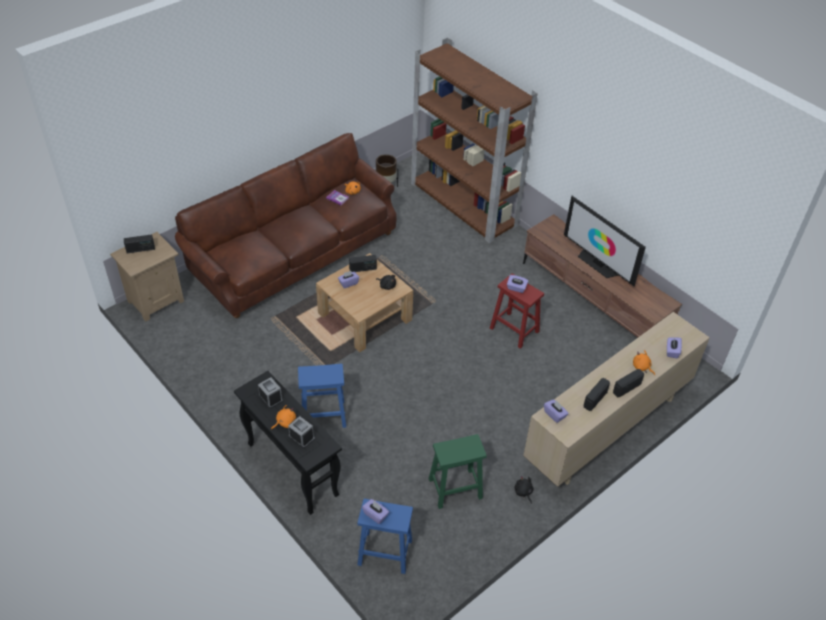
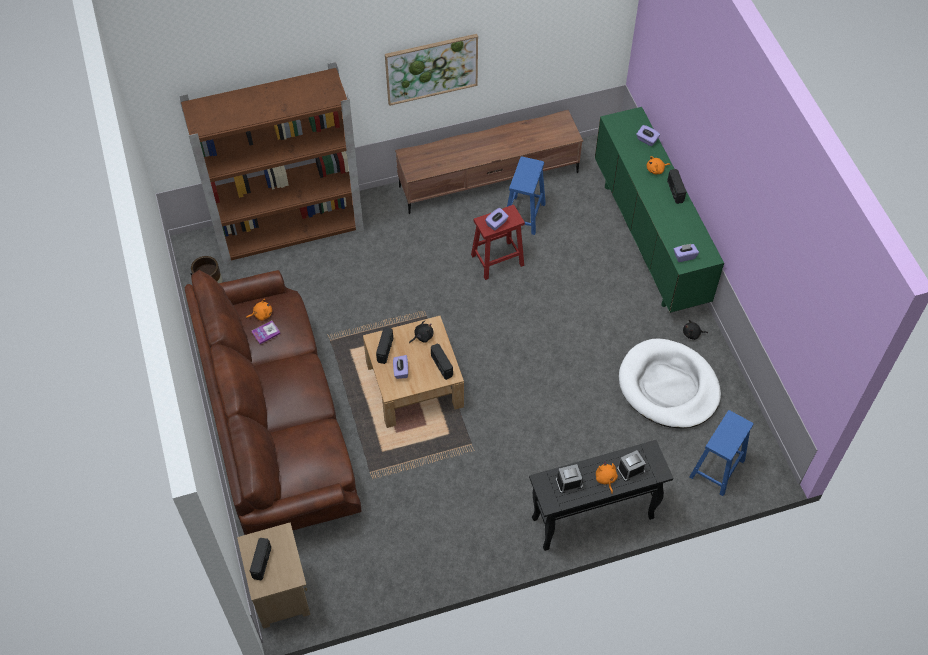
camera: 65 degrees left, 10 degrees up
(322, 415) = (535, 469): blue stool -> blue stool (524, 216)
(375, 515) = (727, 442): purple tissue box -> none
(454, 489) = (668, 386): green stool -> white dog bed
(594, 399) = (678, 220): radio -> radio (441, 366)
(596, 161) = (431, 68): none -> picture
(598, 264) = (485, 146): television -> none
(608, 429) = (649, 240): beige cabinet -> green cabinet

